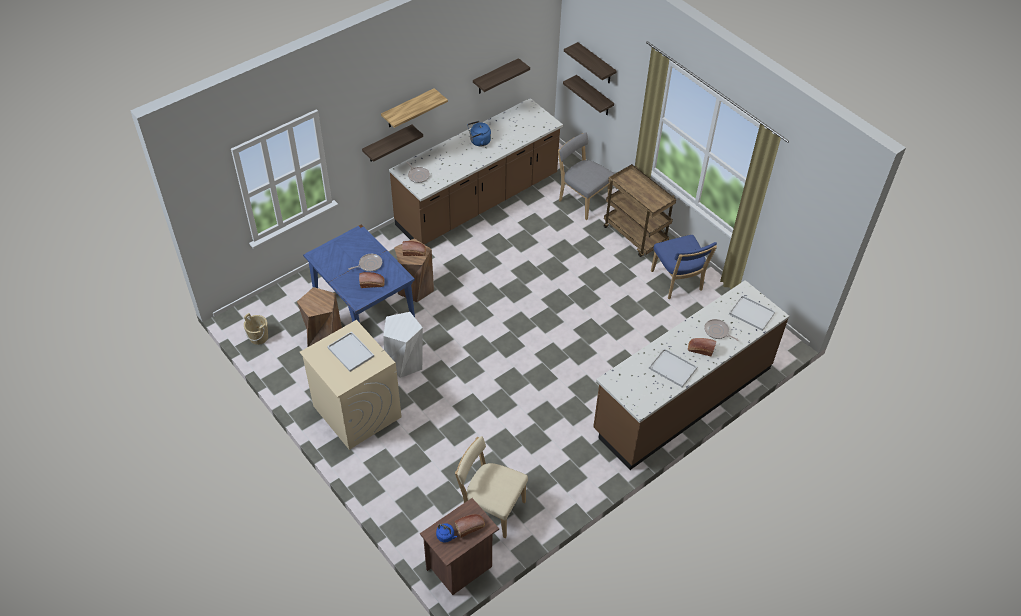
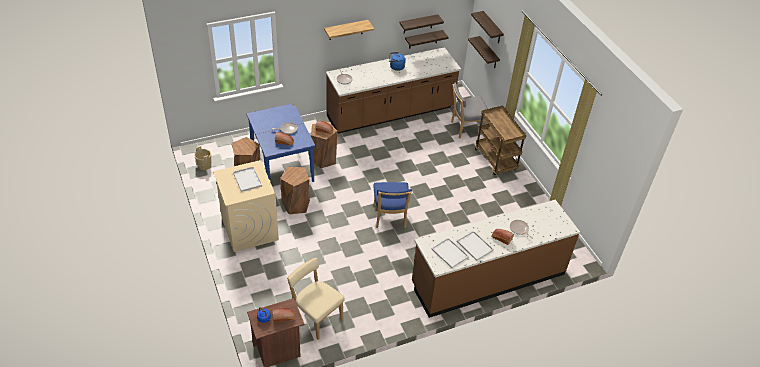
camera: 15 degrees right, 5 degrees down
(387, 144) = (327, 52): shelf -> shelf (423, 39)
(404, 361) = (296, 204): white stool -> brown stool
(582, 200) = (466, 128): grey chair -> grey chair turned 75 degrees counterclockwise
(677, 282) = (515, 199): blue chair -> blue chair (390, 217)
(750, 313) = (550, 223): white tray -> white tray (449, 253)

